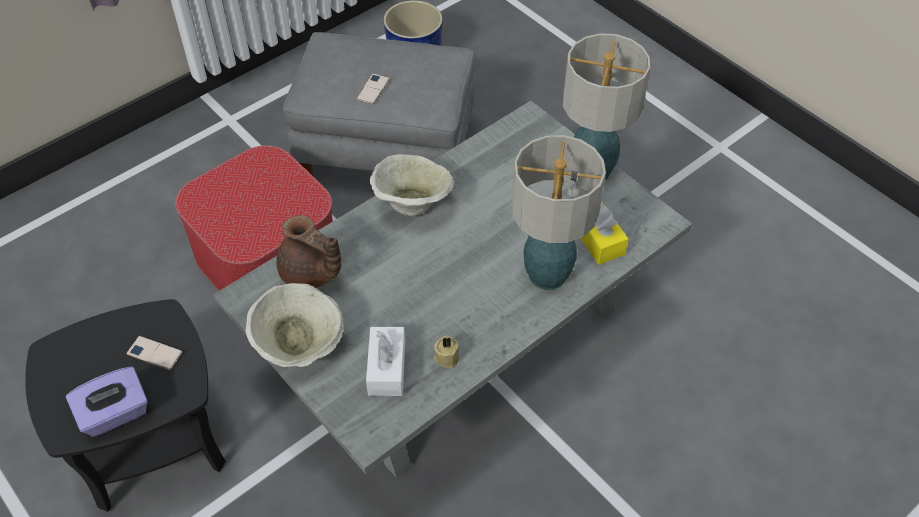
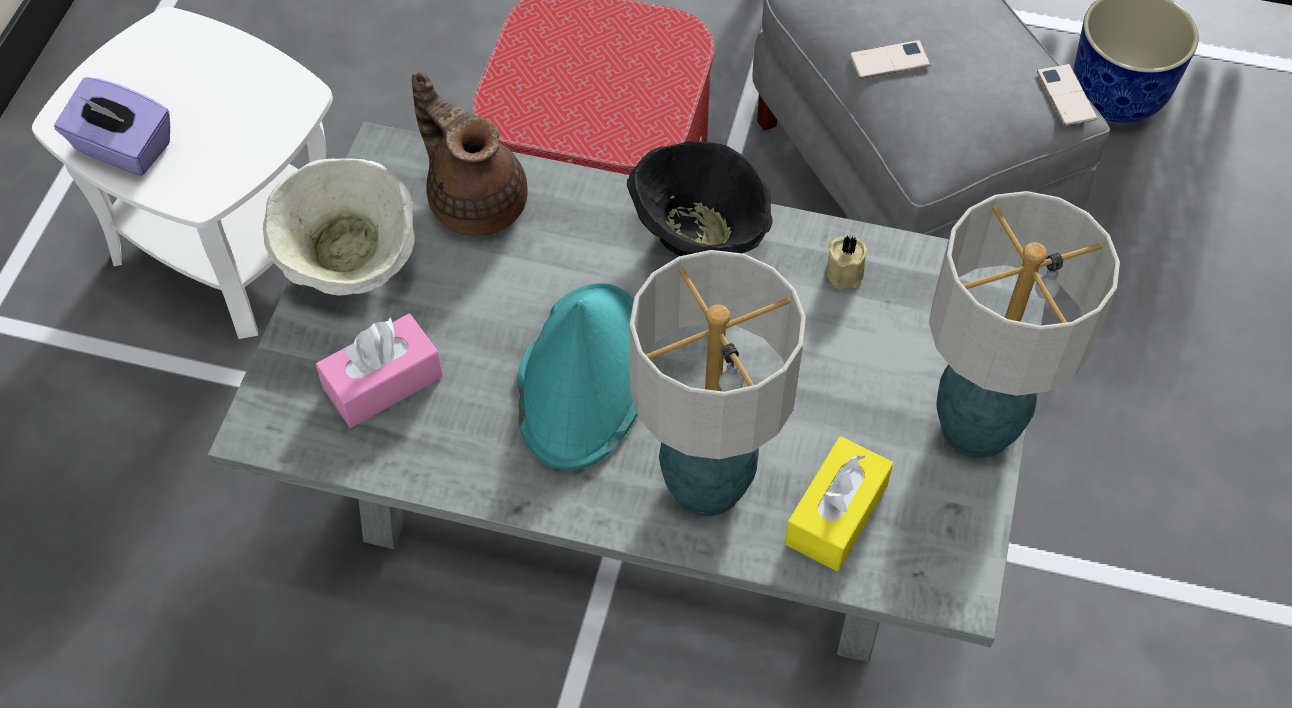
camera: 55 degrees right, 5 degrees up
(152, 444) = (229, 245): black side table -> white side table
(154, 353) = (235, 126): phone -> phone (1066, 95)
(311, 274) = (476, 200): brown teapot -> brown teapot turned 135 degrees clockwise
(387, 368) = (383, 382): white tissue box -> pink tissue box
(412, 202) = (700, 235): beige bowl -> black bowl
(447, 357) = (455, 442): beige candle -> beige candle (846, 272)
(452, 287) = (584, 376): none -> turquoise hat

